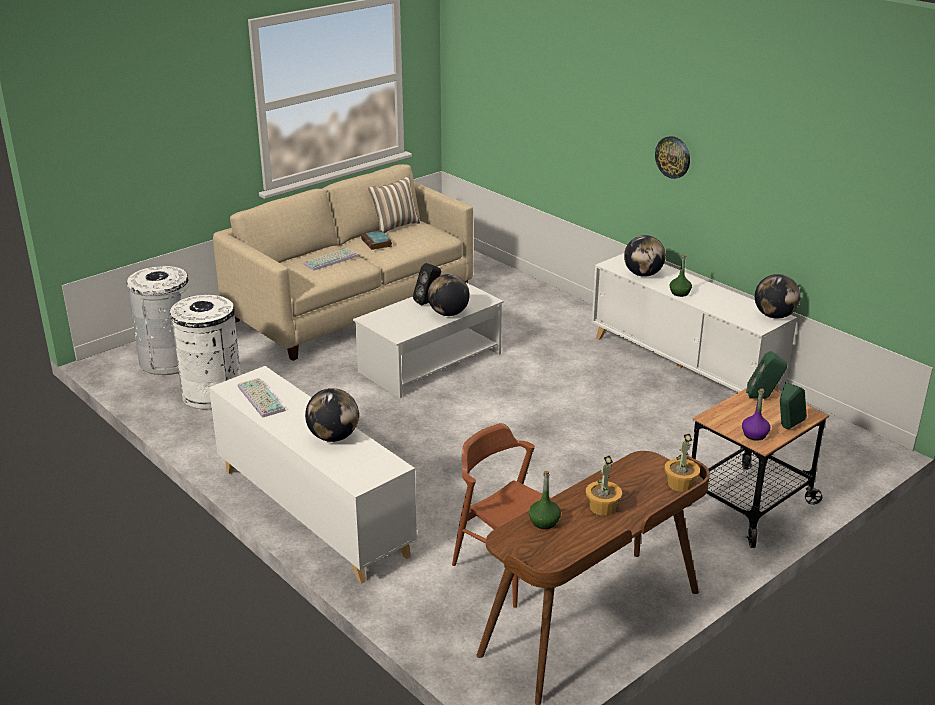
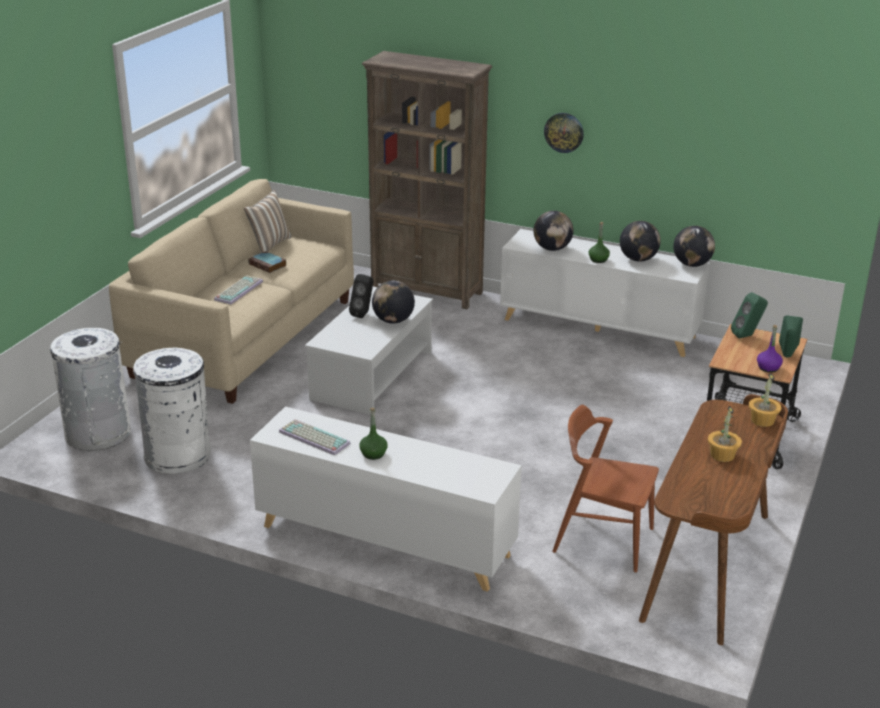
camera: 25 degrees left, 0 degrees up
(333, 437) = (421, 456): globe -> globe (638, 259)
(544, 522) = (689, 479): green bottle -> green bottle (373, 454)
(545, 297) = (427, 291): none -> brown bookcase

